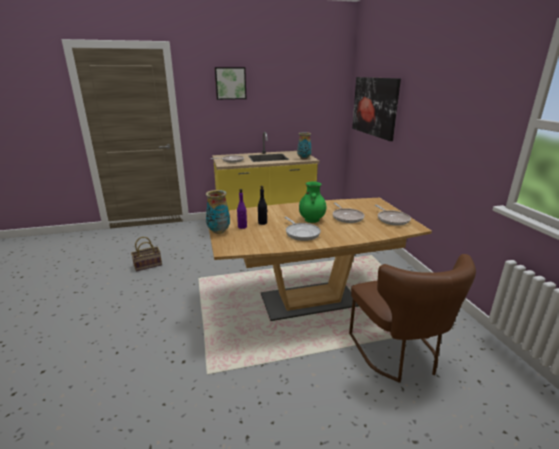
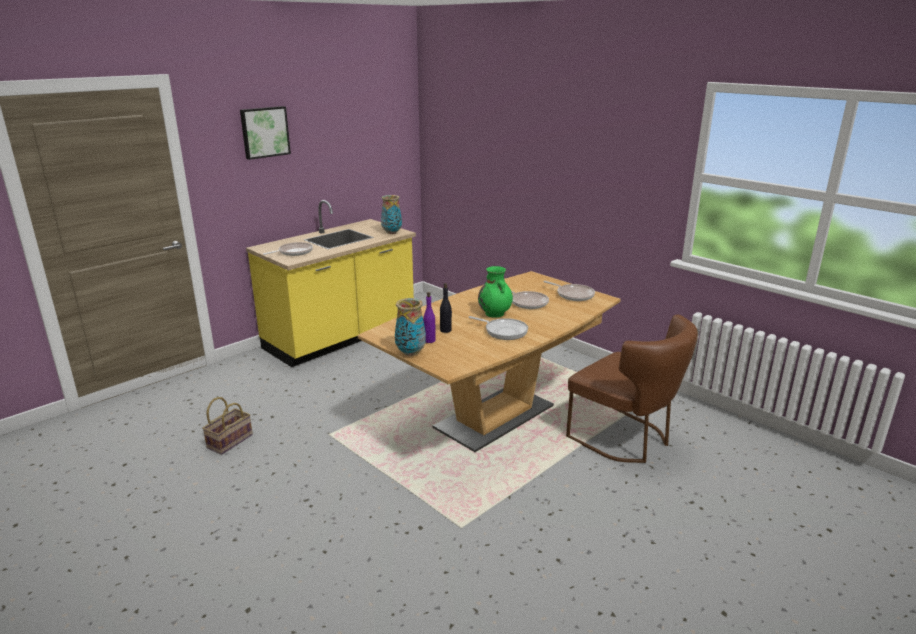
camera: 30 degrees left, 0 degrees up
(374, 106) = (474, 151): picture -> none

